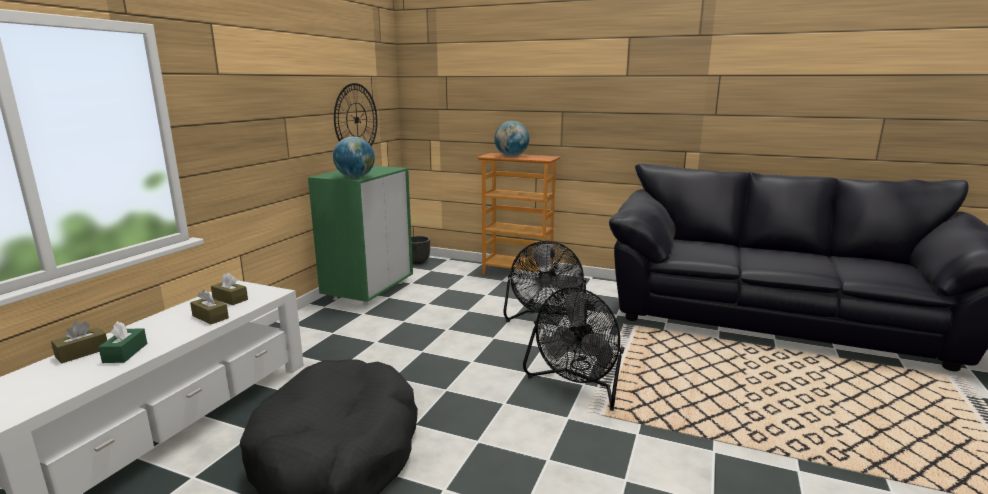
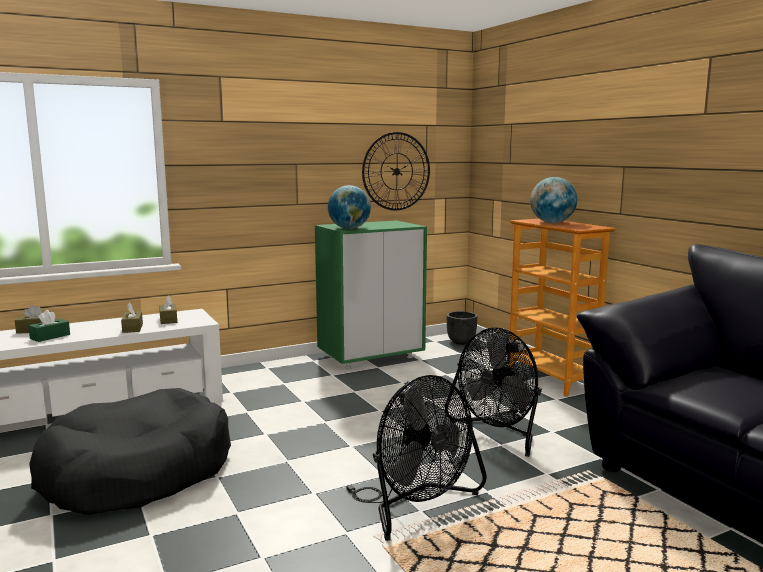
camera: 40 degrees right, 5 degrees down
(575, 384) = (413, 506): black fan -> black fan turned 120 degrees counterclockwise

